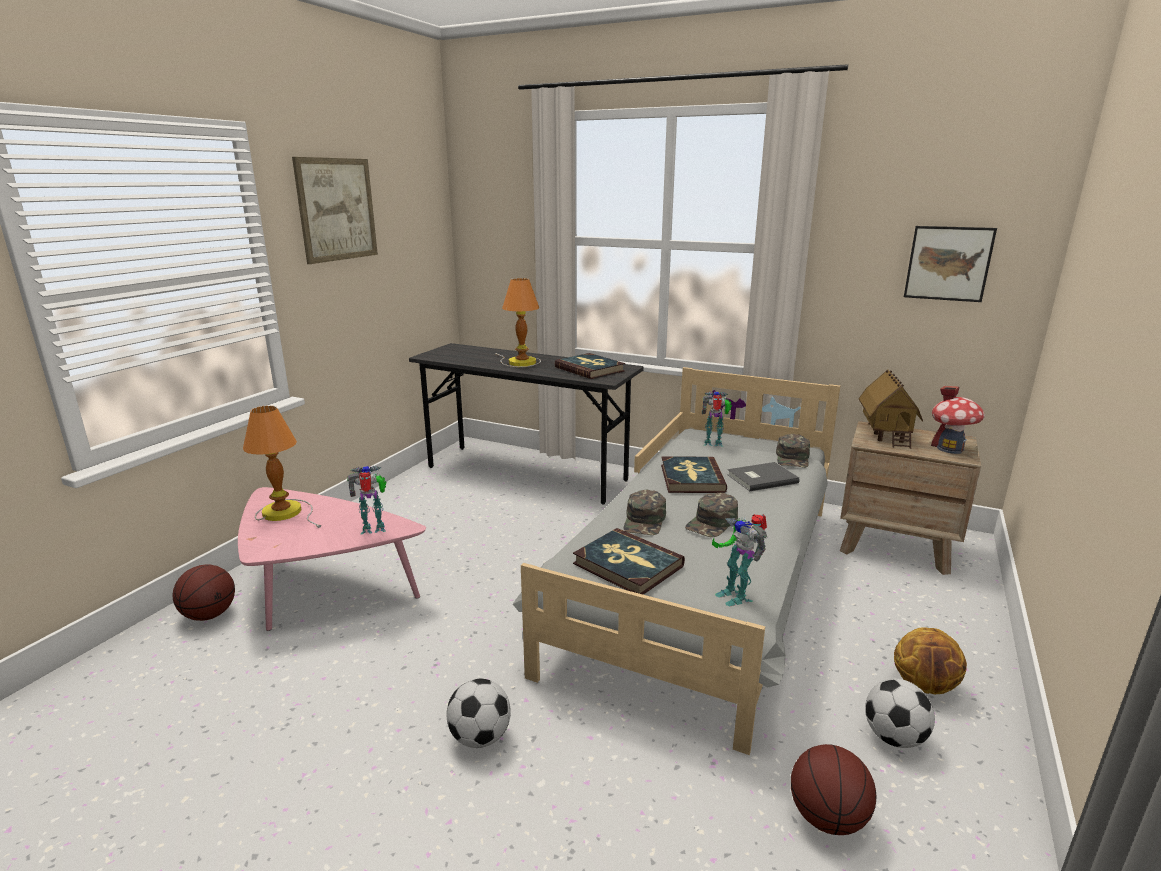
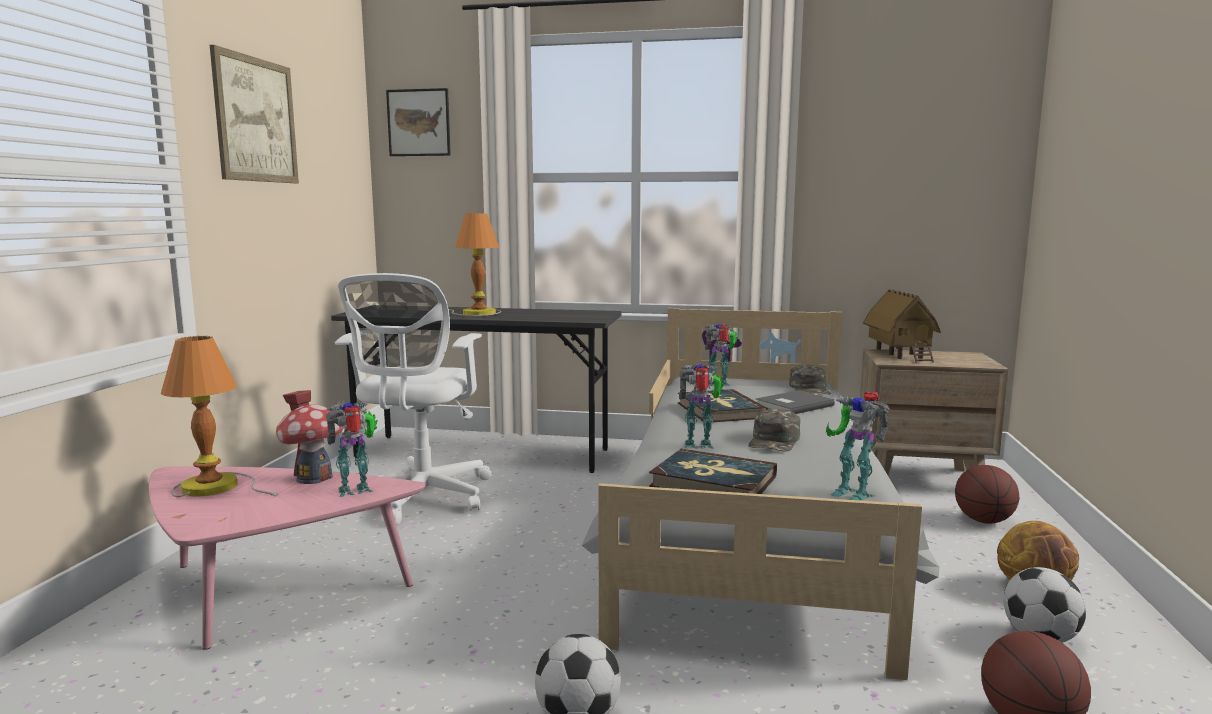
camera: 15 degrees left, 10 degrees down
(209, 615) = (102, 644): basketball -> basketball (983, 521)
(460, 515) = (421, 499): none -> white office chair
(590, 369) = (564, 314): book -> none
(645, 520) = (700, 446): green cap -> toy robot
(948, 263) = (930, 181): picture -> picture (419, 122)
(950, 448) = (968, 360): toy house -> toy house (314, 477)

